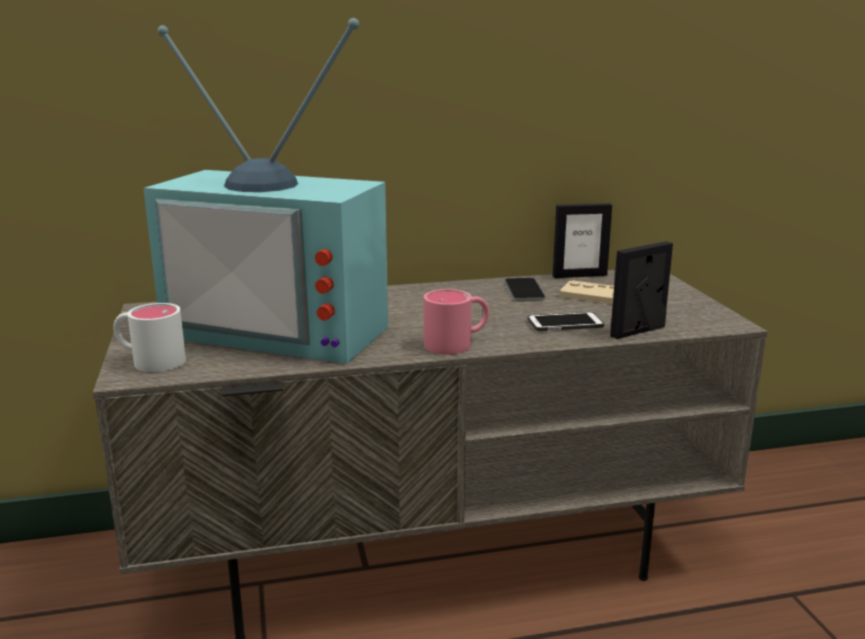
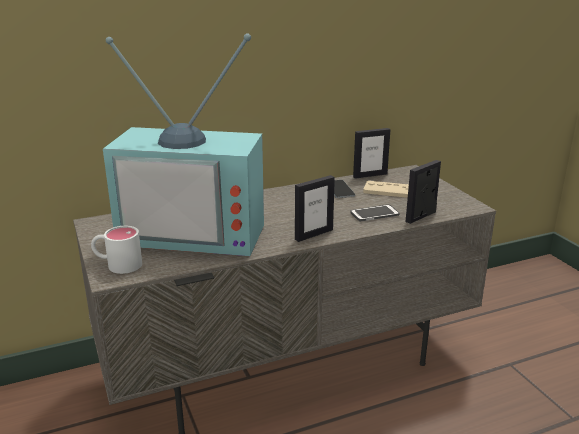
camera: 10 degrees left, 5 degrees up
(457, 343) = (313, 234): pink mug -> picture frame

